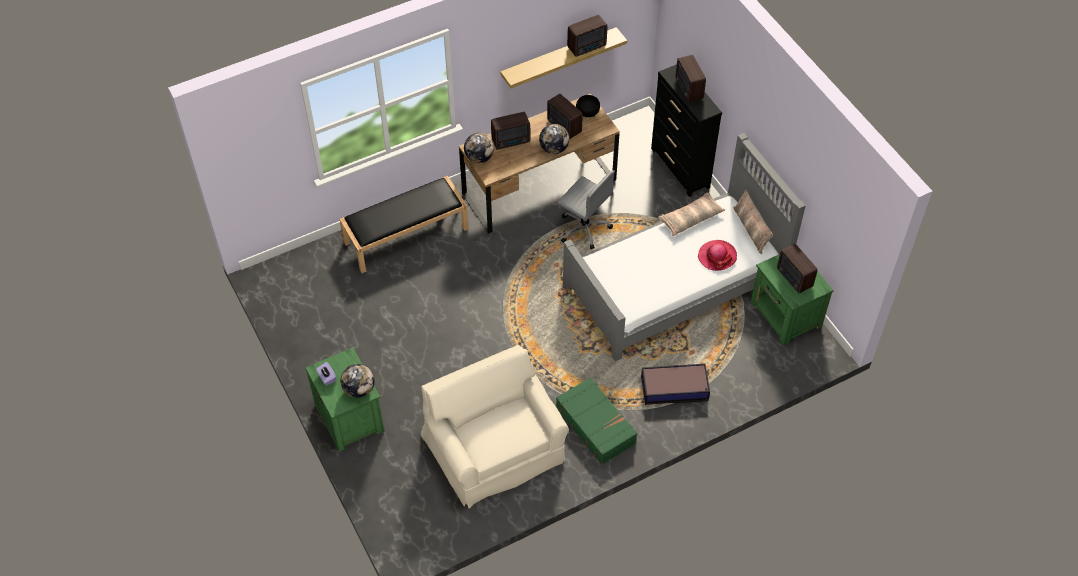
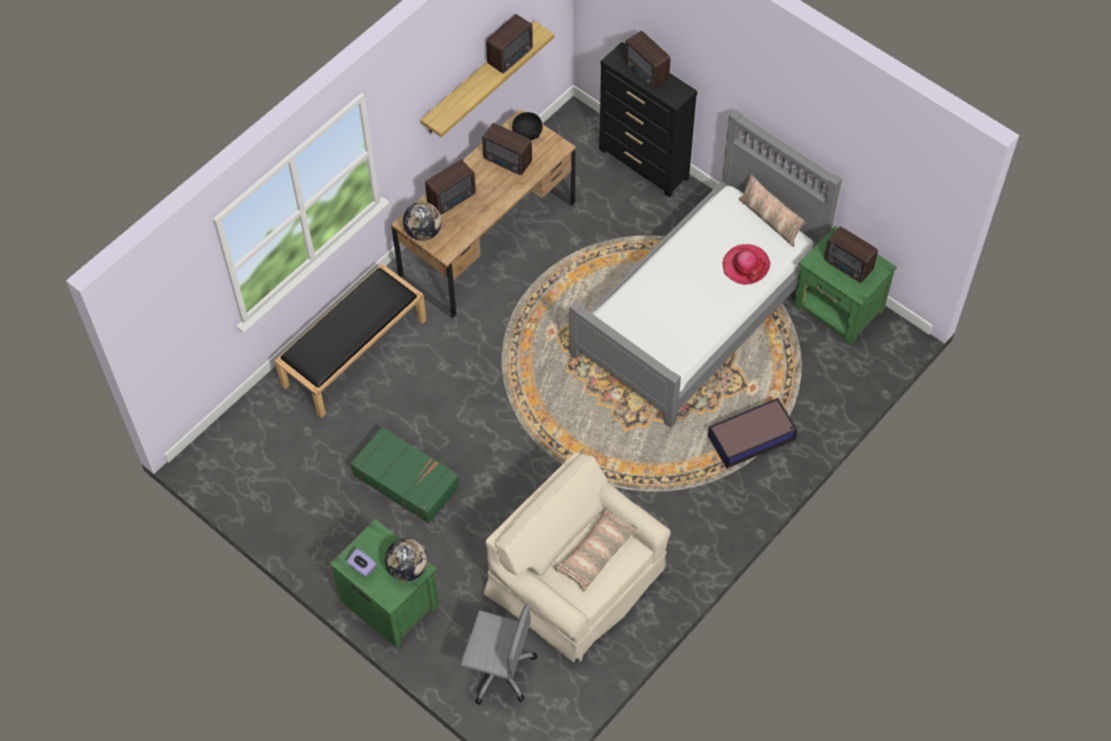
camera: 20 degrees left, 5 degrees up
(554, 149) = (508, 193): globe -> none
(583, 228) = (563, 275): grey office chair -> grey office chair (498, 670)
(596, 425) = (681, 512): green suitcase -> green suitcase (406, 480)
(690, 218) = (695, 228): pillow -> pillow (595, 553)

